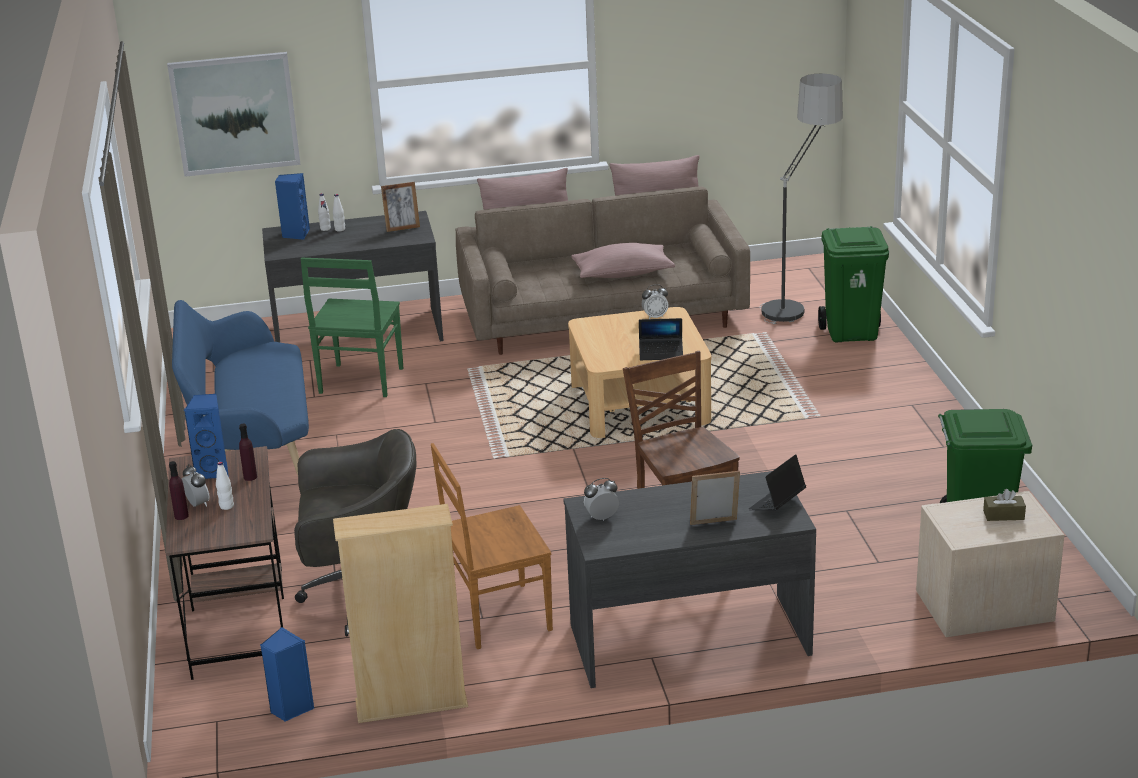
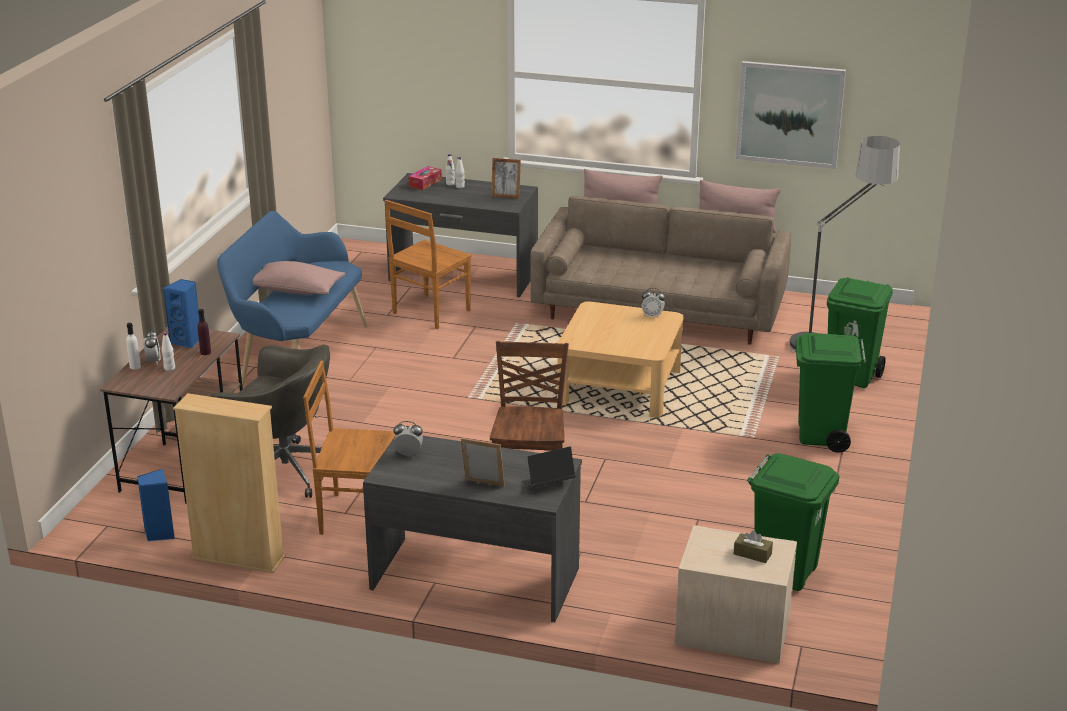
camera: 25 degrees right, 0 degrees up
(181, 516) = (135, 366): purple bottle -> white bottle
(235, 113) = (401, 76): picture -> picture (789, 114)
(296, 234) = (425, 183): blue speaker -> tissue box
(360, 382) = (430, 312): green chair -> brown chair
(623, 274) = (670, 276): pink pillow -> pink pillow (296, 290)
(661, 353) = (626, 346): laptop -> none
(880, 397) = (822, 436): none -> green trash can

